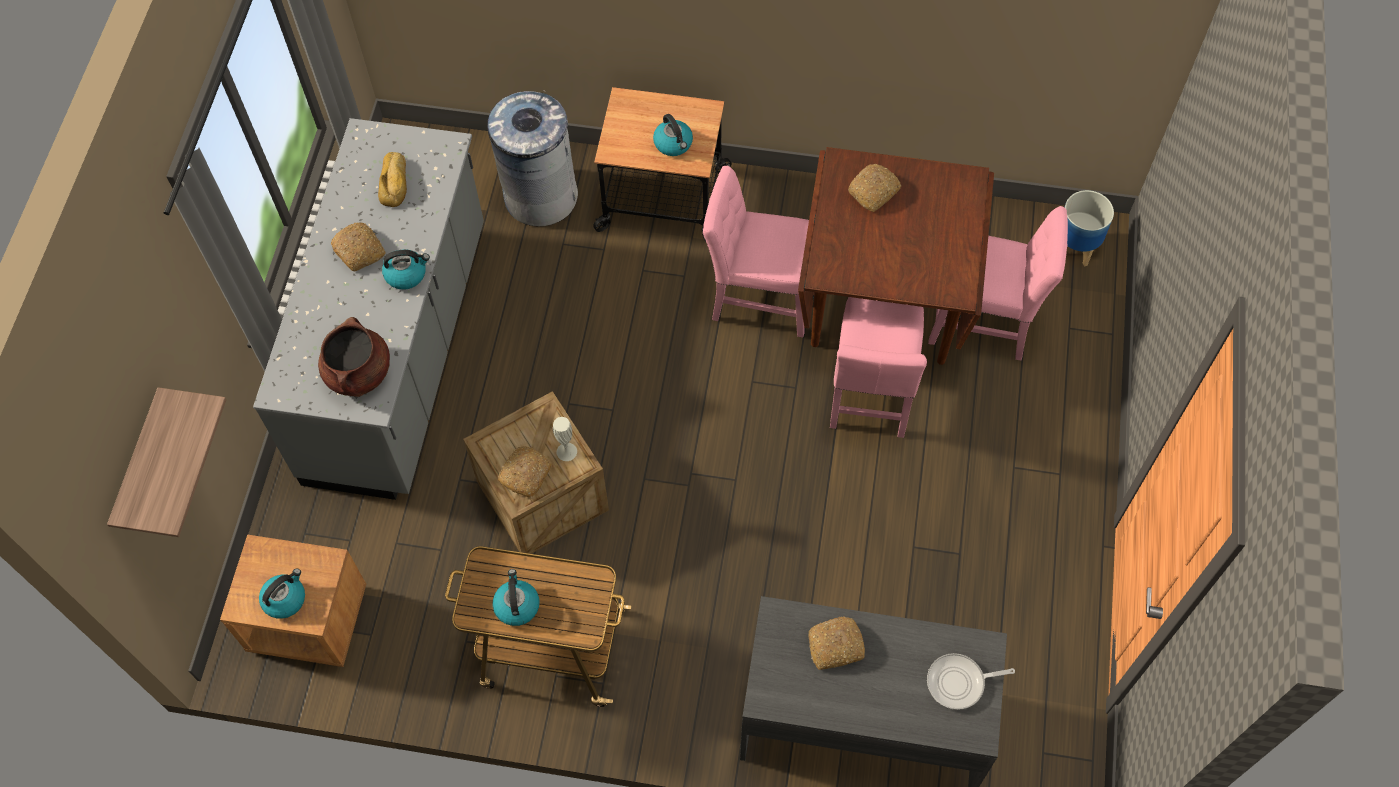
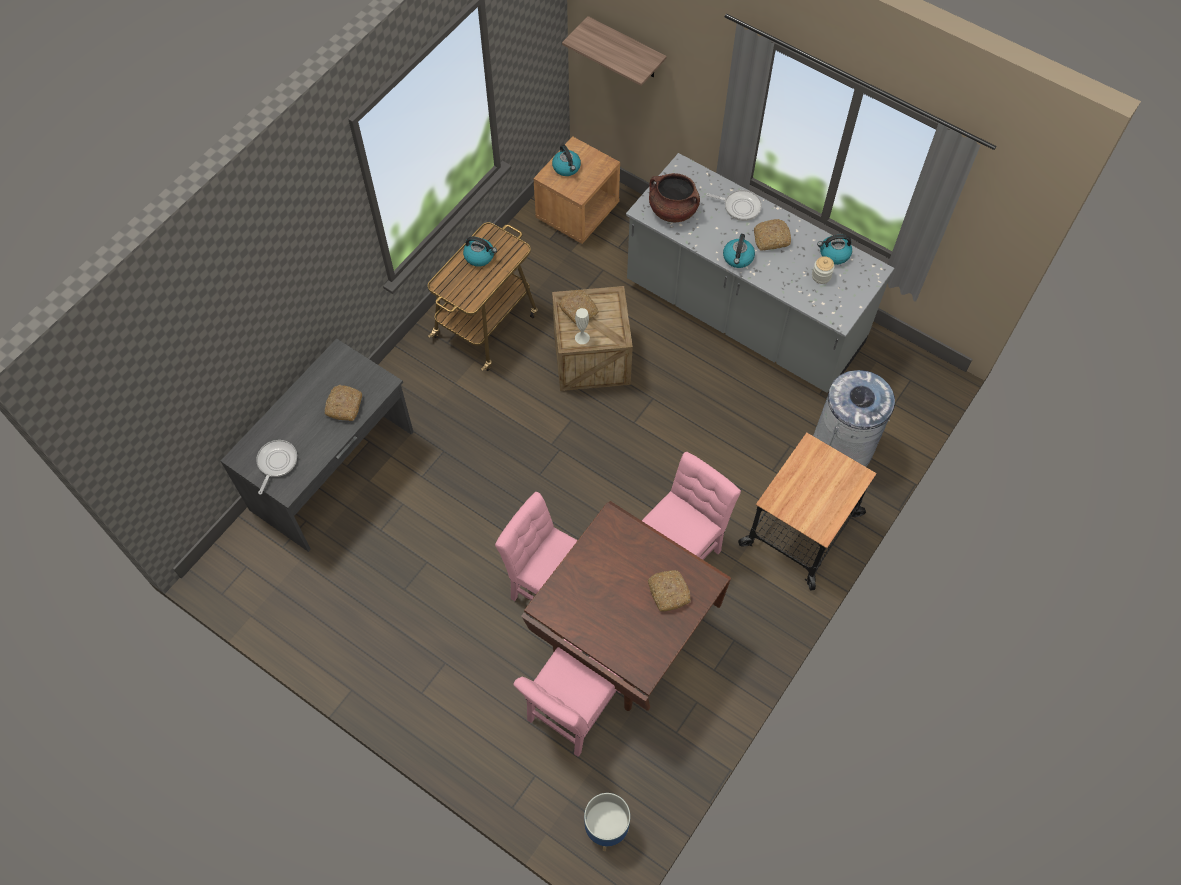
camera: 115 degrees right, 0 degrees up
(320, 301) = (740, 206): none -> frying pan
(395, 182) = (821, 276): bread -> jar
(673, 144) = (799, 492): kettle -> kettle (834, 254)

